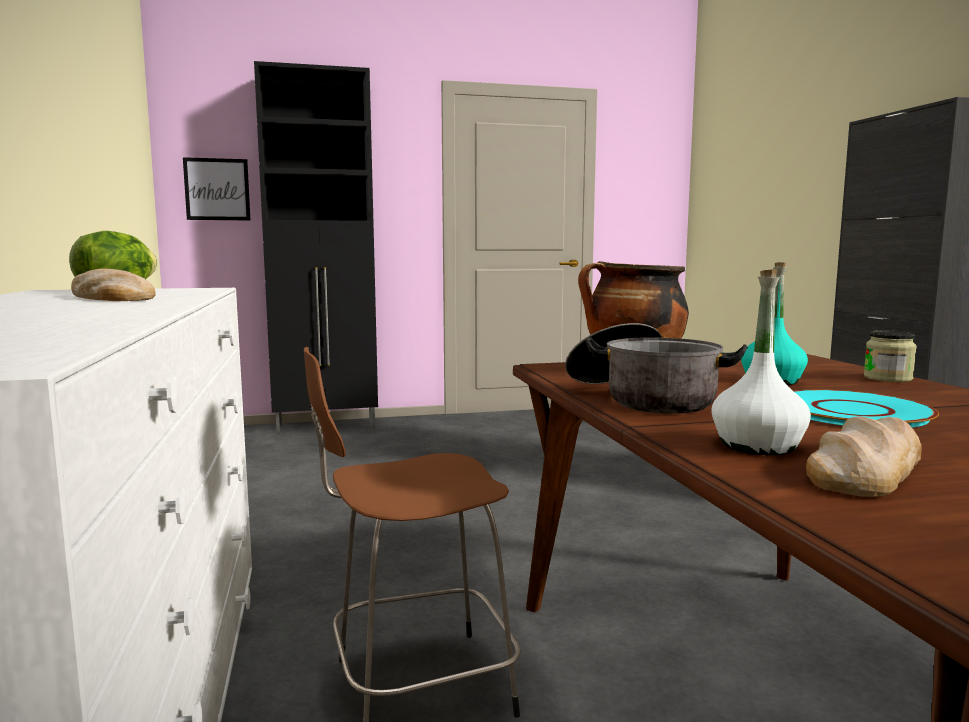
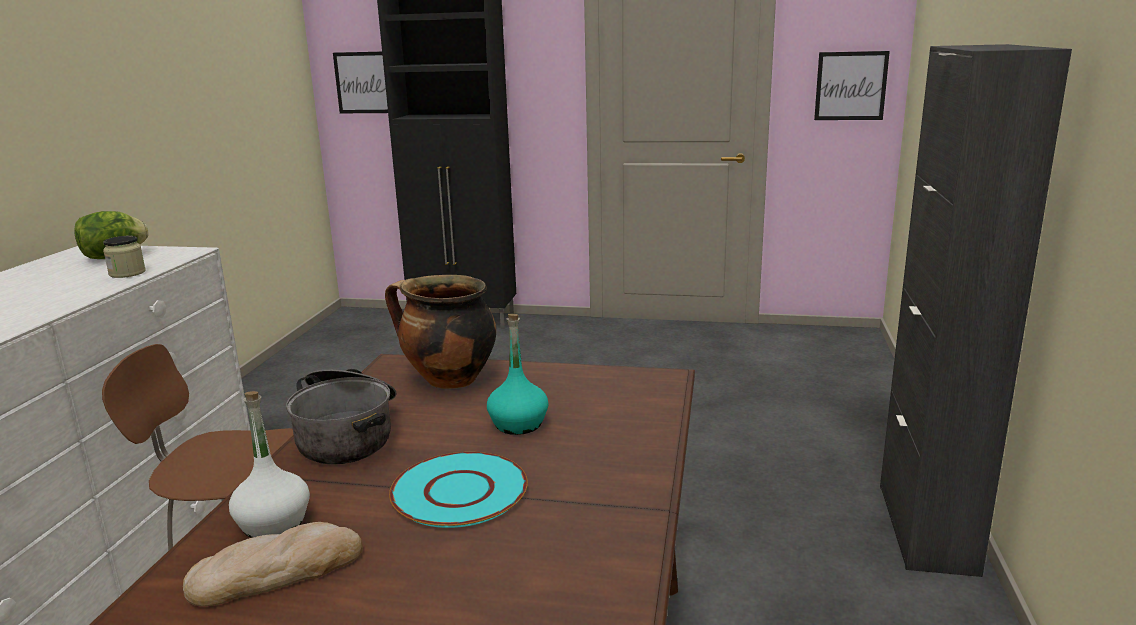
camera: 25 degrees right, 10 degrees up
(110, 298) = (68, 280): bread -> none
(651, 206) = (850, 86): none -> picture
(887, 378) = (640, 439): jar -> jar (127, 273)

